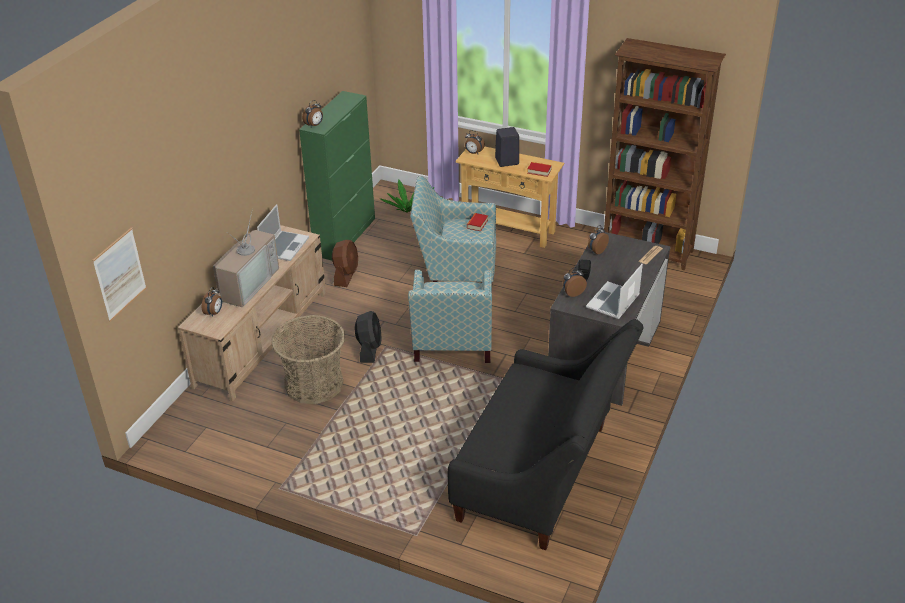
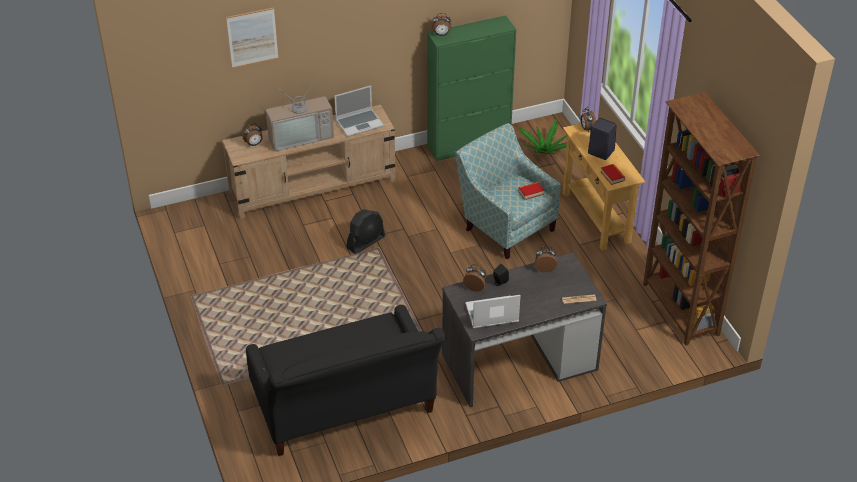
camera: 45 degrees right, 5 degrees up
(120, 274) = (165, 78): picture -> picture (252, 37)
(314, 384) = (300, 242): basket -> none
(346, 275) = (427, 176): brown fan -> none
(452, 348) = (419, 280): armchair -> none

